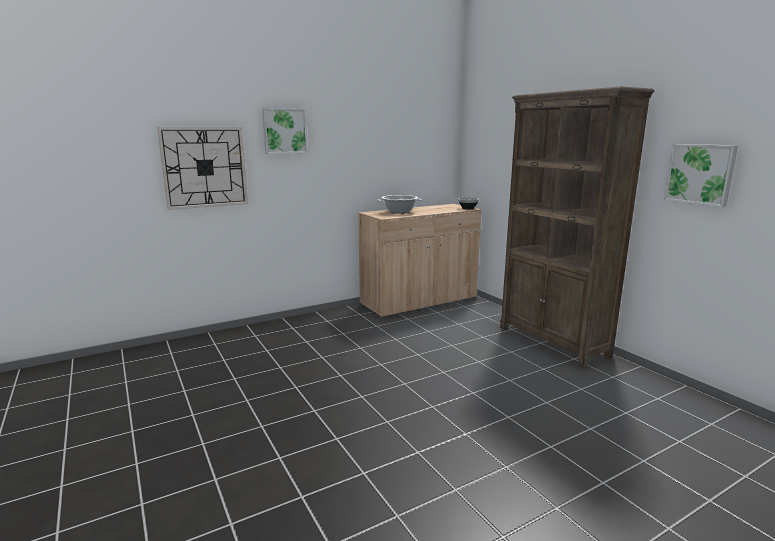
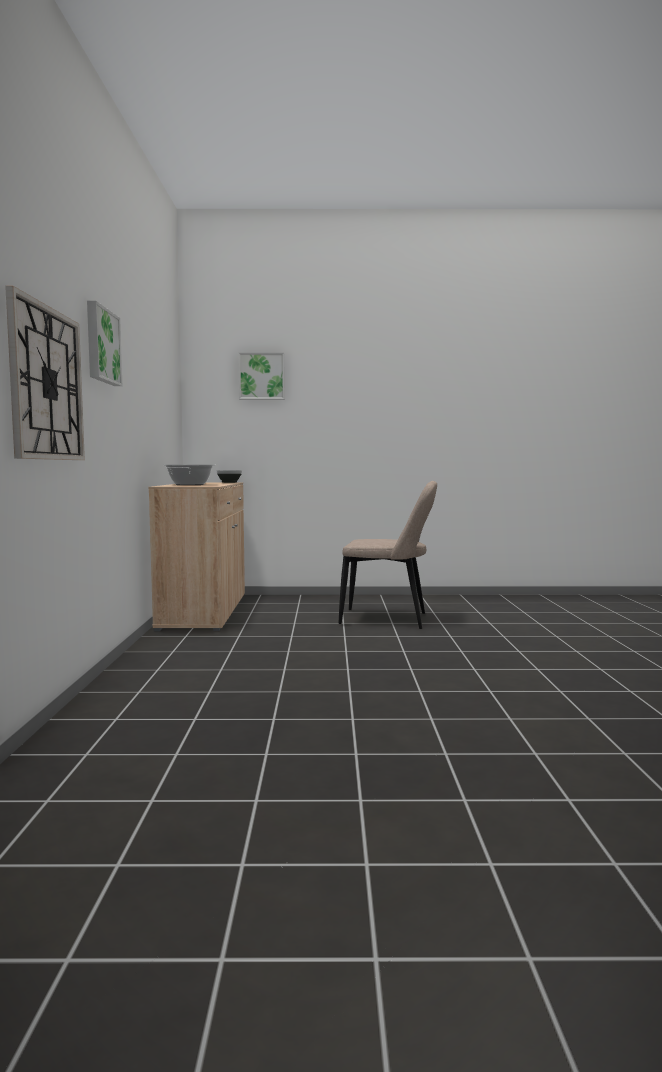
camera: 60 degrees left, 10 degrees down
(487, 357) = (388, 619): none -> beige chair
(553, 341) = (387, 600): brown bookcase -> none
(700, 174) = (486, 422): picture -> picture (262, 376)

